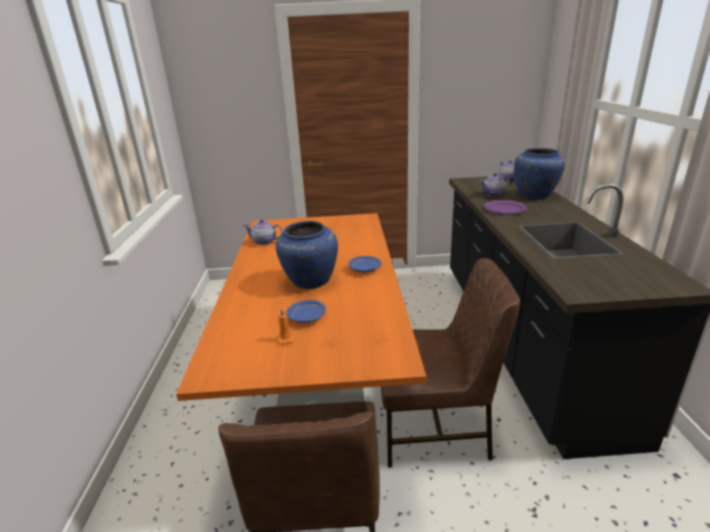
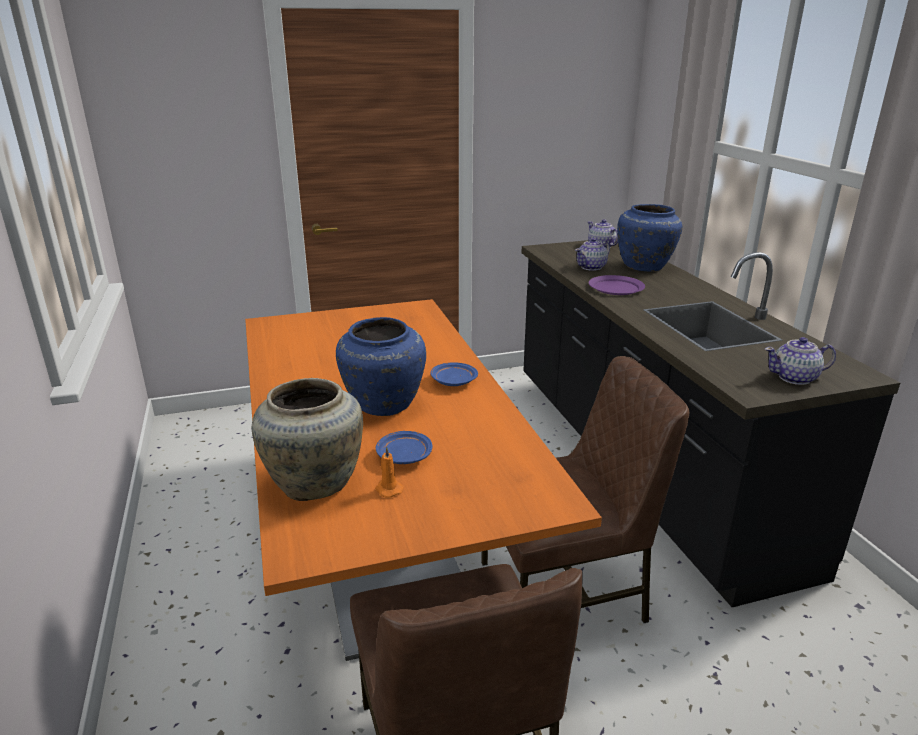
camera: 15 degrees left, 0 degrees up
(241, 328) = (315, 482): none -> beige vase
(264, 242) = (283, 350): teapot -> teapot (795, 378)

